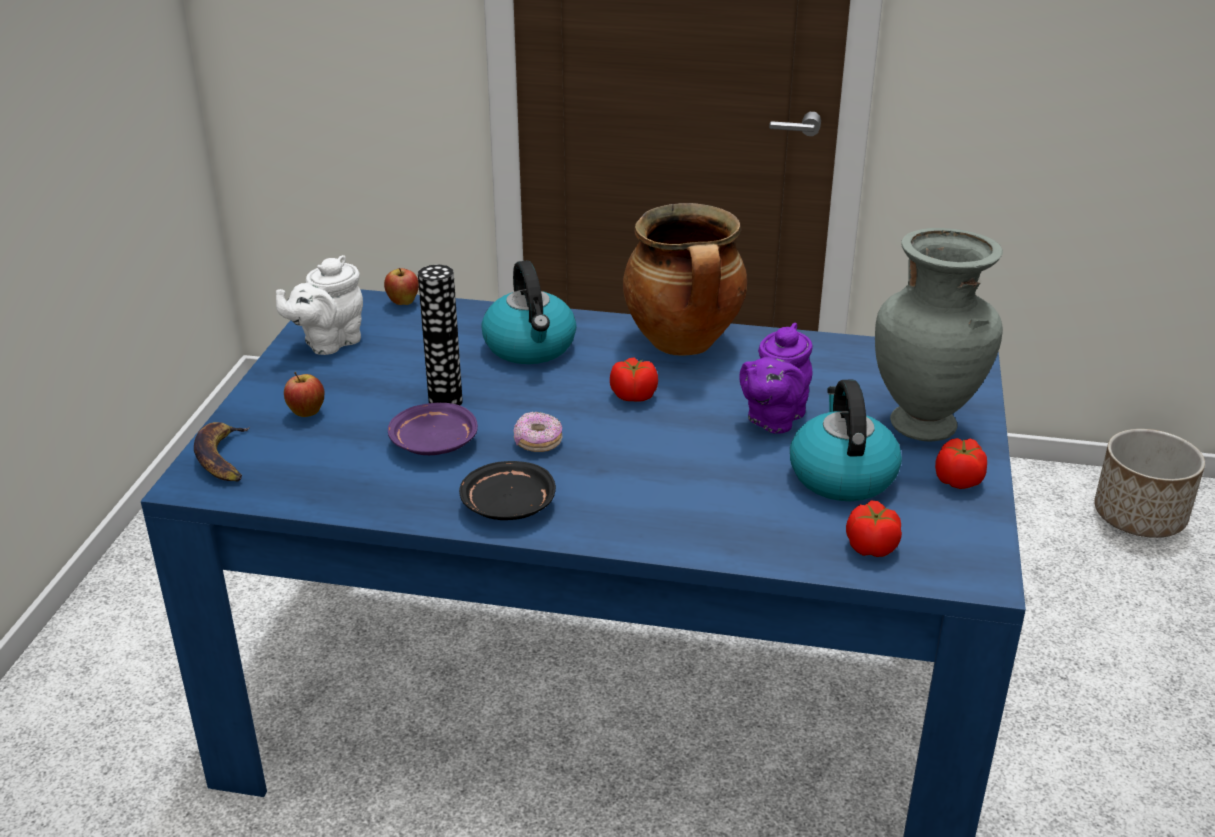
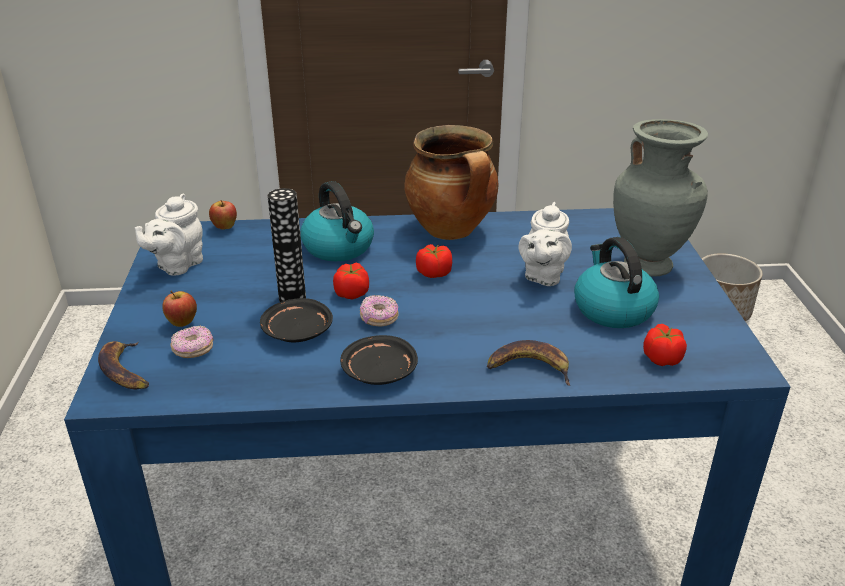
camera: 15 degrees left, 0 degrees up
(306, 447) = (193, 350): none -> donut
(433, 443) = (297, 331): purple plate -> black plate
(694, 530) = (530, 367): none -> banana
(773, 419) = (543, 276): purple teapot -> white teapot
(958, 480) = (692, 300): tomato -> tomato (352, 293)

